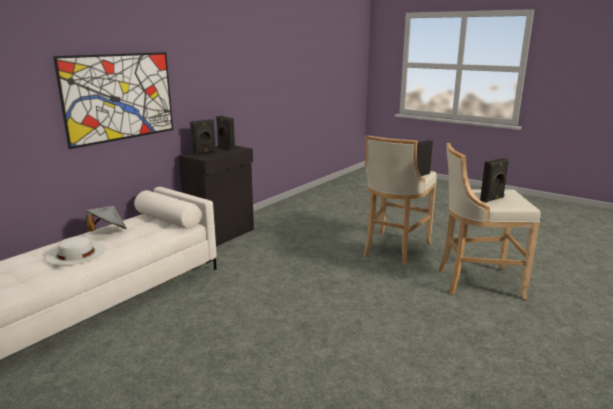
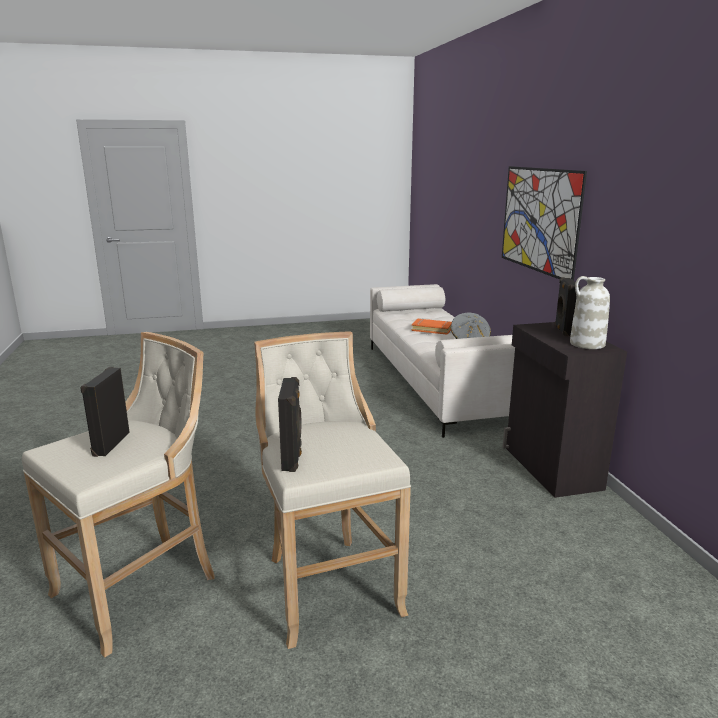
camera: 130 degrees right, 0 degrees up
(75, 253) = (432, 329): white hat -> orange book
(225, 148) = (586, 344): black speaker -> white vase

